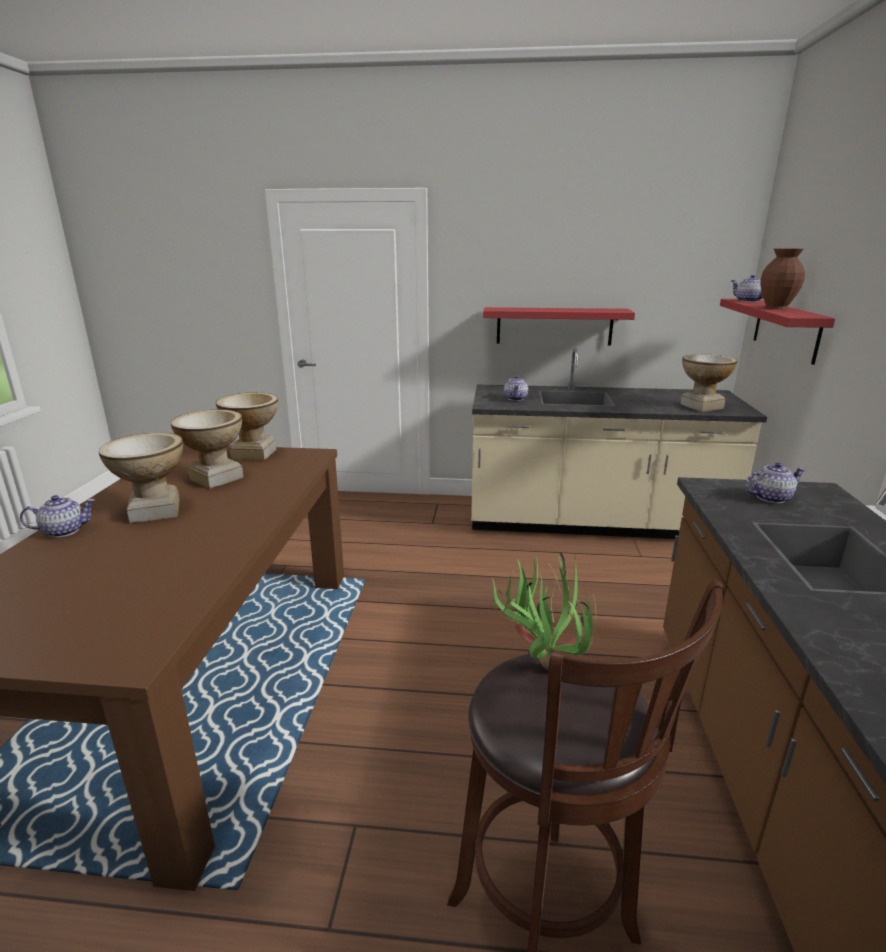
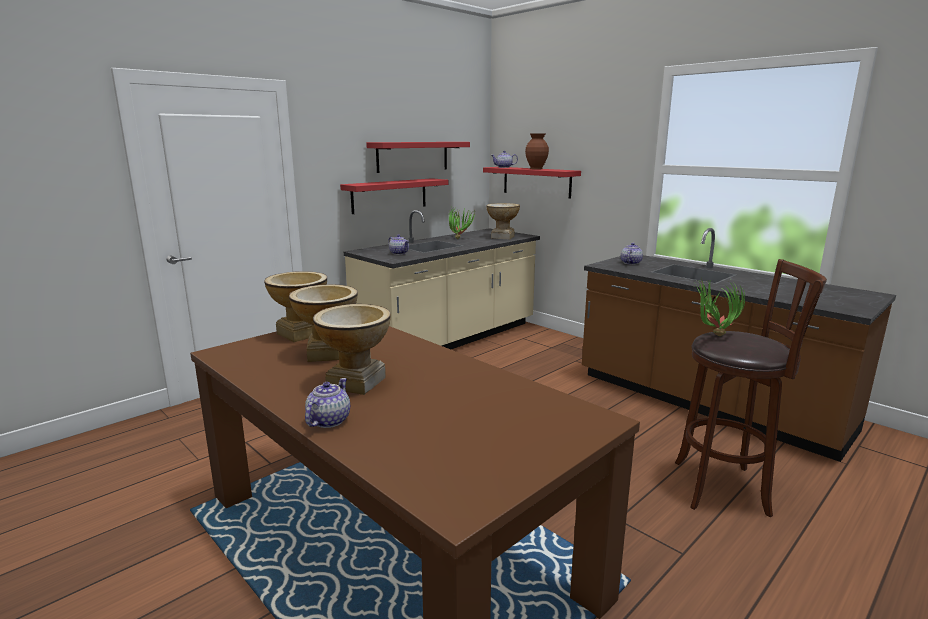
camera: 50 degrees left, 5 degrees down
(598, 277) = (413, 156): none -> red shelf
(641, 395) = (460, 238): none -> potted plant

